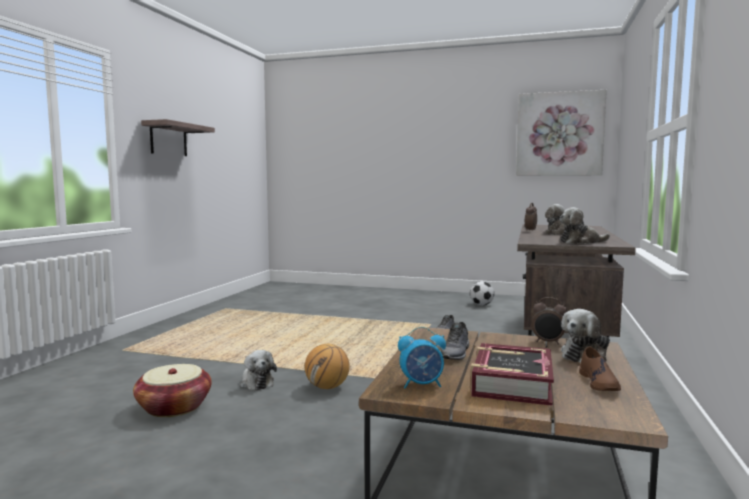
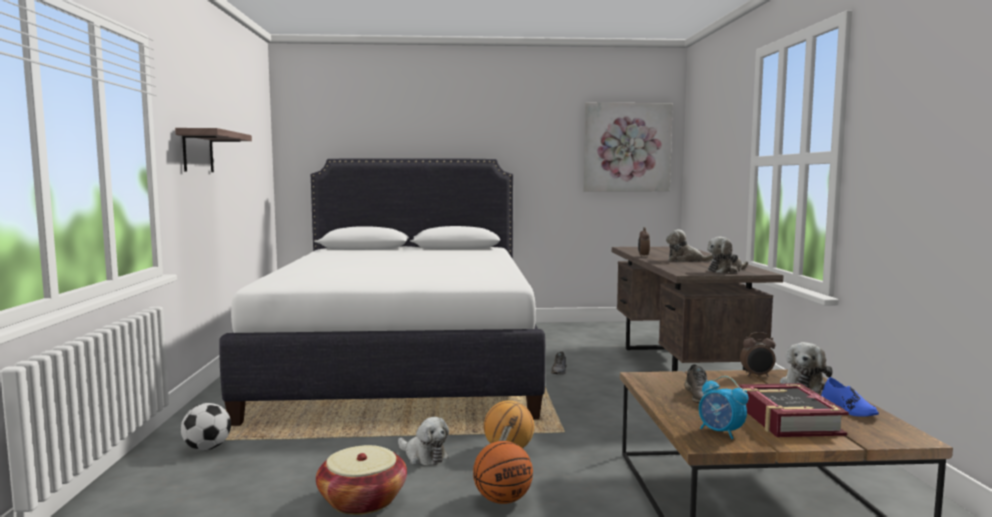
camera: 20 degrees left, 0 degrees up
(275, 425) = (503, 500): none -> basketball
(325, 313) = (403, 362): none -> white bed
(422, 385) = (720, 432): alarm clock -> alarm clock turned 75 degrees clockwise
(481, 305) = (562, 336): football -> football (207, 448)
(599, 383) = (849, 409): brown shoe -> blue shoe

